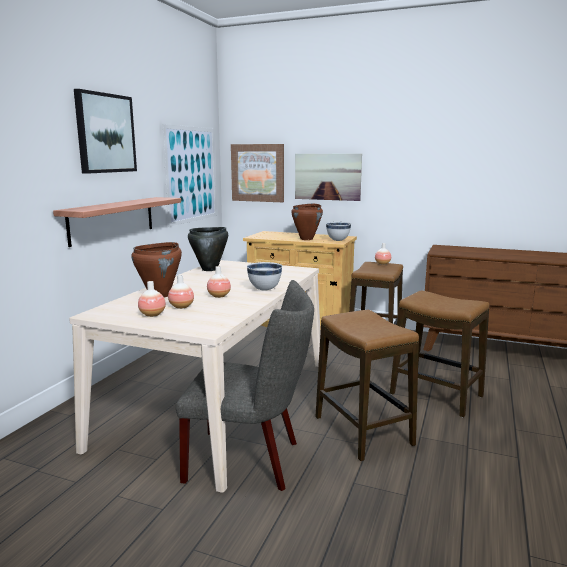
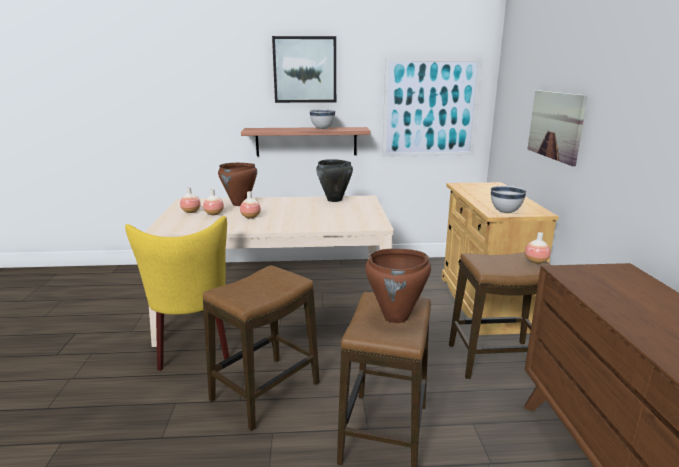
camera: 65 degrees right, 5 degrees up
(250, 460) = (194, 346): grey chair -> yellow chair
(258, 173) = (512, 111): picture -> none
(264, 290) = (282, 225): white bowl -> white bowl (322, 129)
(307, 239) = (487, 201): brown cooking pot -> brown cooking pot (396, 317)

